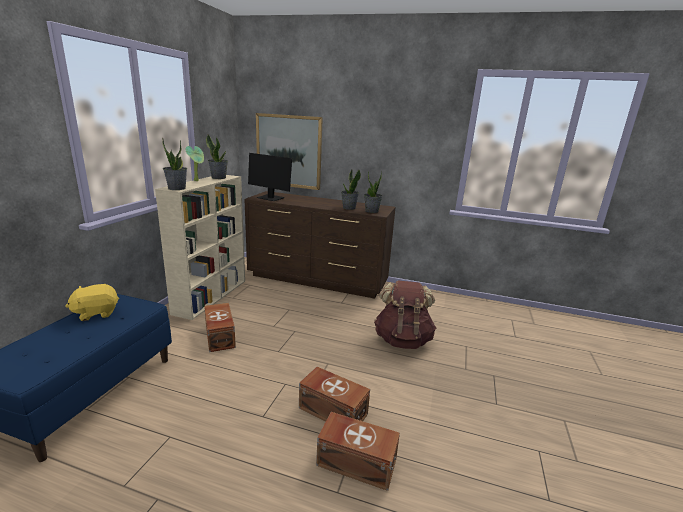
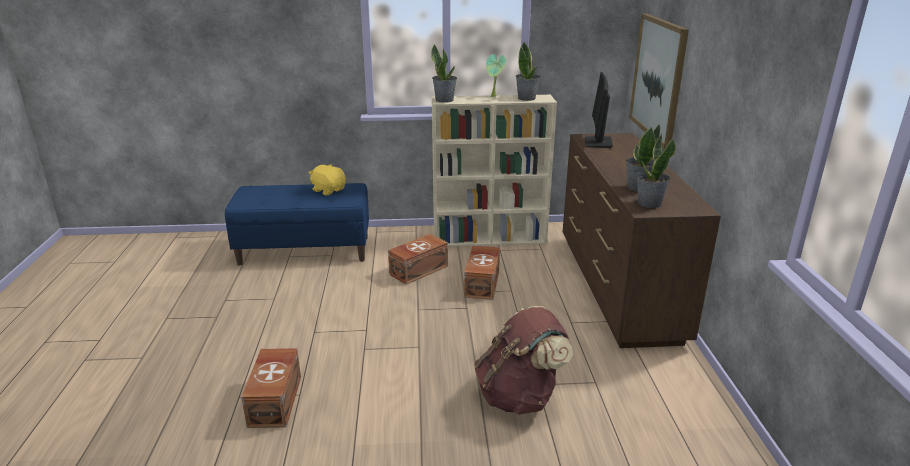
camera: 70 degrees right, 5 degrees up
(332, 410) = (341, 369): brown storage box -> brown storage box (483, 283)

